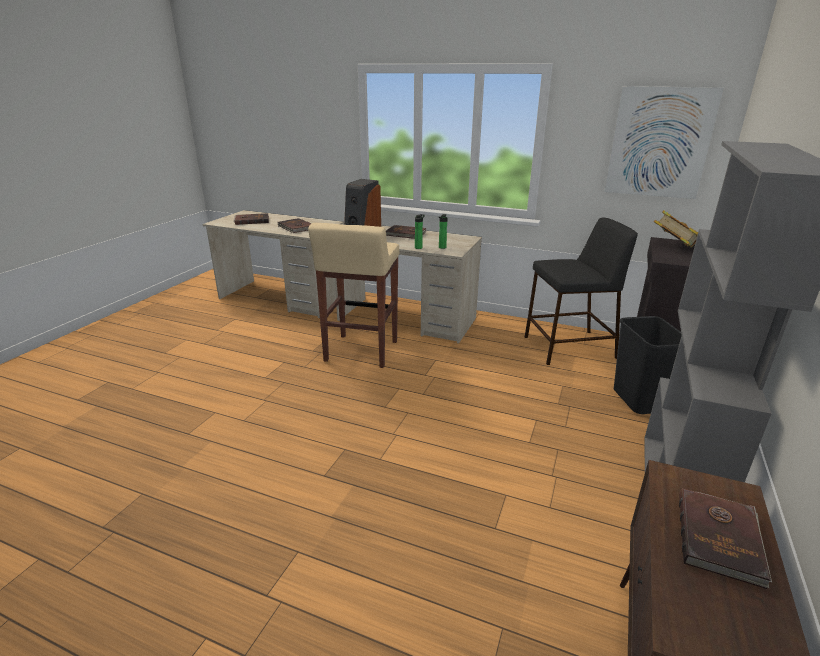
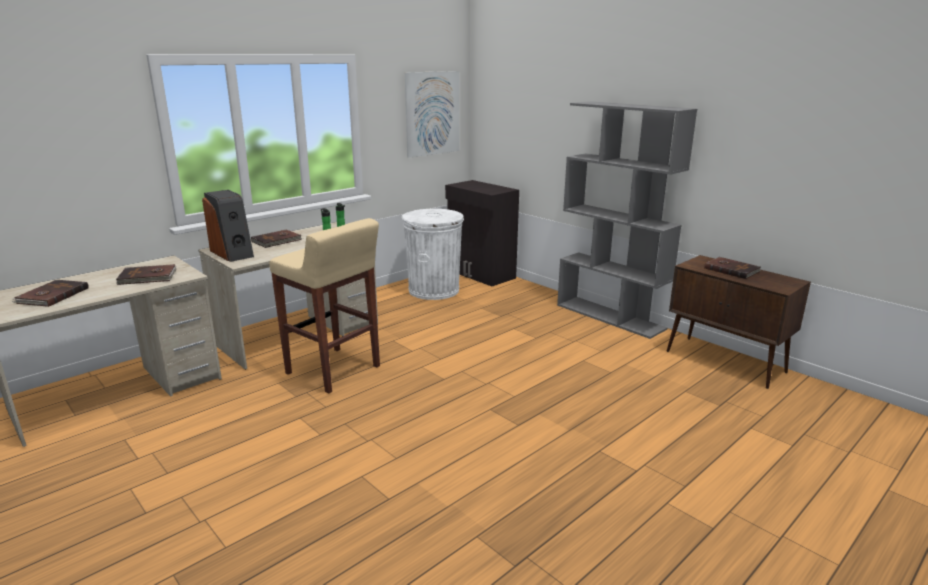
camera: 65 degrees left, 5 degrees down
(568, 347) = (434, 290): black stool -> white trash can
(638, 401) = (520, 293): black trash can -> none
(672, 246) = (471, 186): book -> none

